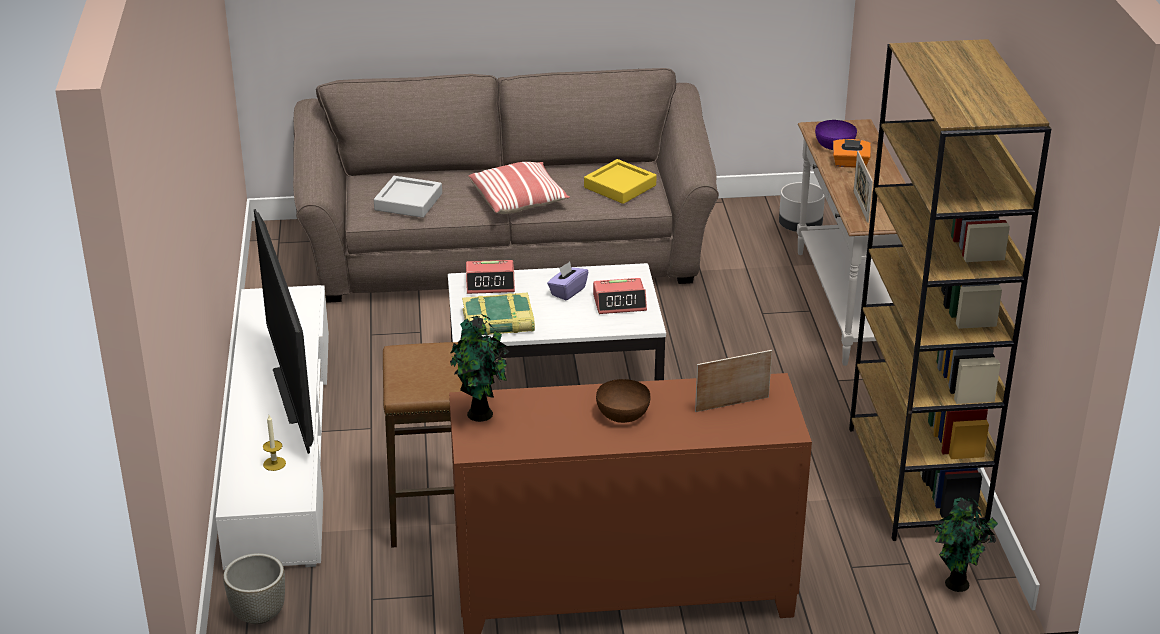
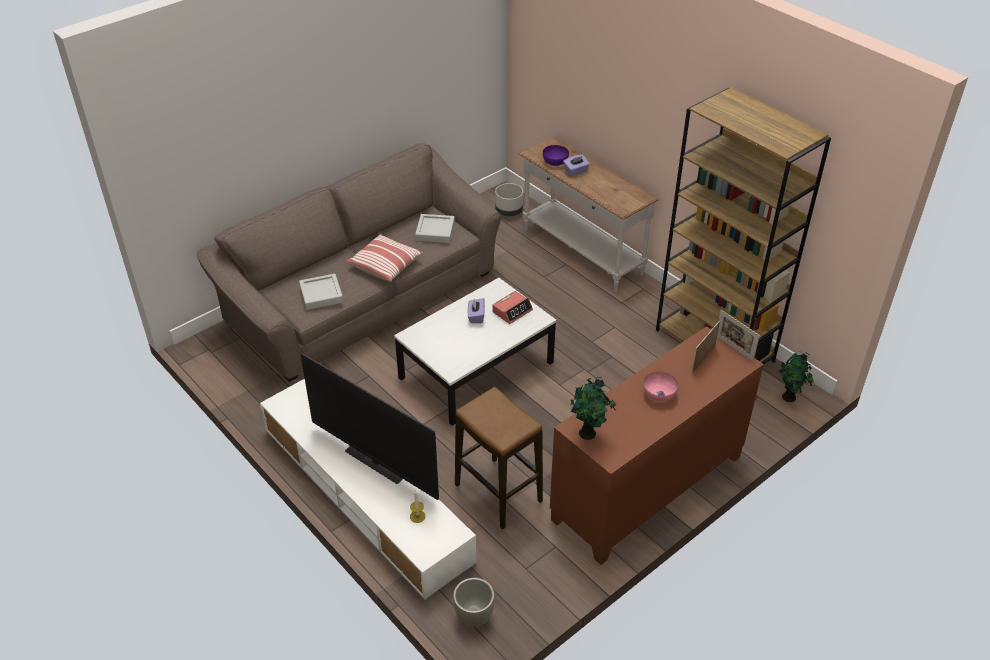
camera: 35 degrees left, 10 degrees up
(490, 283) = (427, 331): alarm clock -> none
(498, 322) = (460, 355): book -> none
(620, 186) = (435, 231): yellow tray -> grey tray
(623, 414) = (658, 394): brown bowl -> pink bowl
(850, 164) = (576, 171): orange tissue box -> purple tissue box
(860, 207) = (611, 198): picture frame -> picture frame (734, 348)

